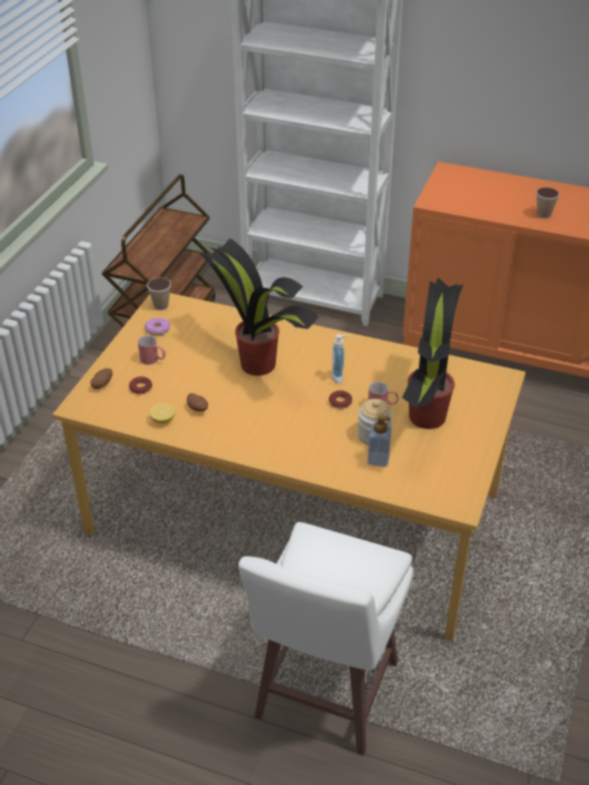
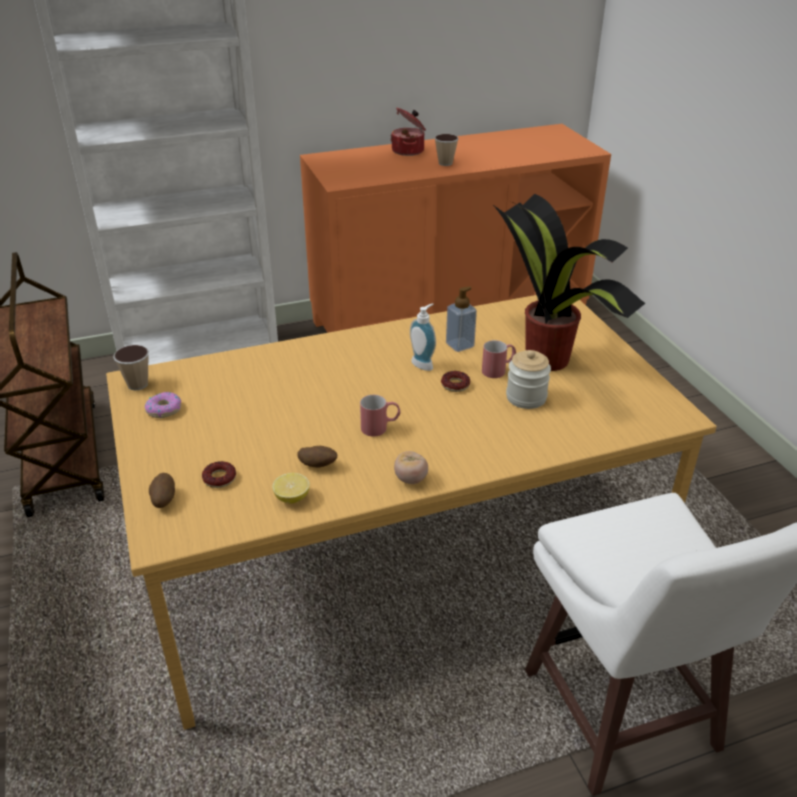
camera: 40 degrees left, 5 degrees down
(153, 360) = (198, 442): red mug -> red mug (380, 427)
(236, 446) = (411, 479): none -> tomato
(257, 363) = (323, 390): potted plant -> none
(378, 459) = (560, 416): soap dispenser -> soap dispenser (460, 345)
(530, 190) = (409, 151): none -> cooking pot

